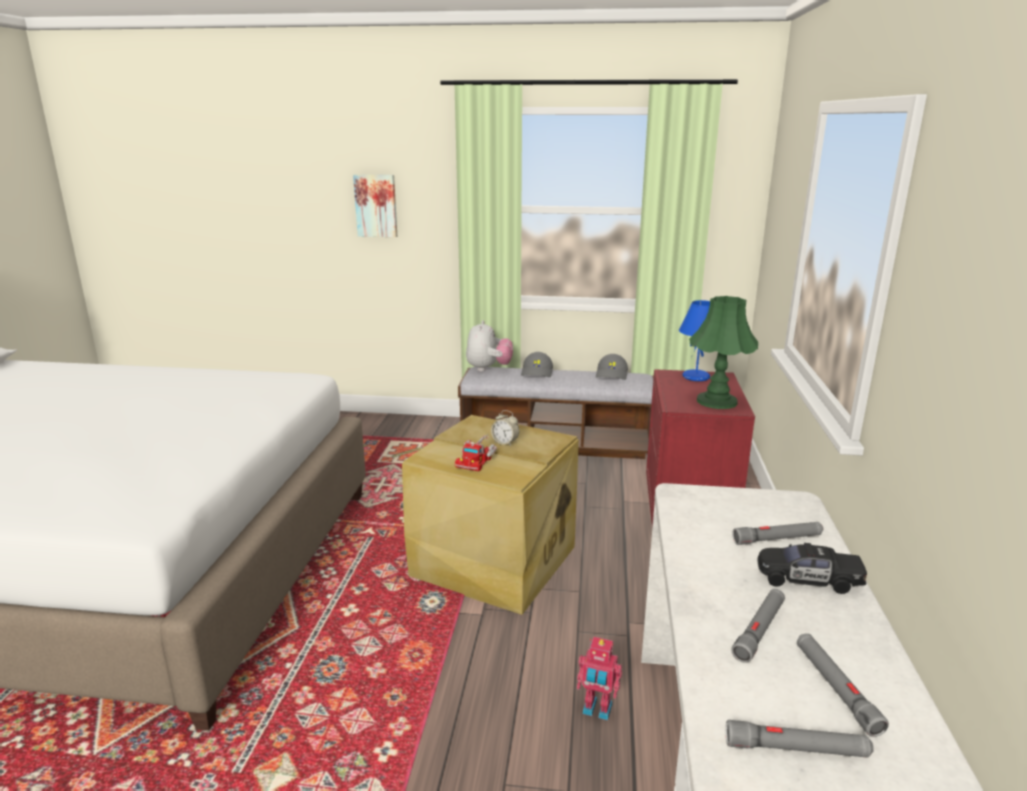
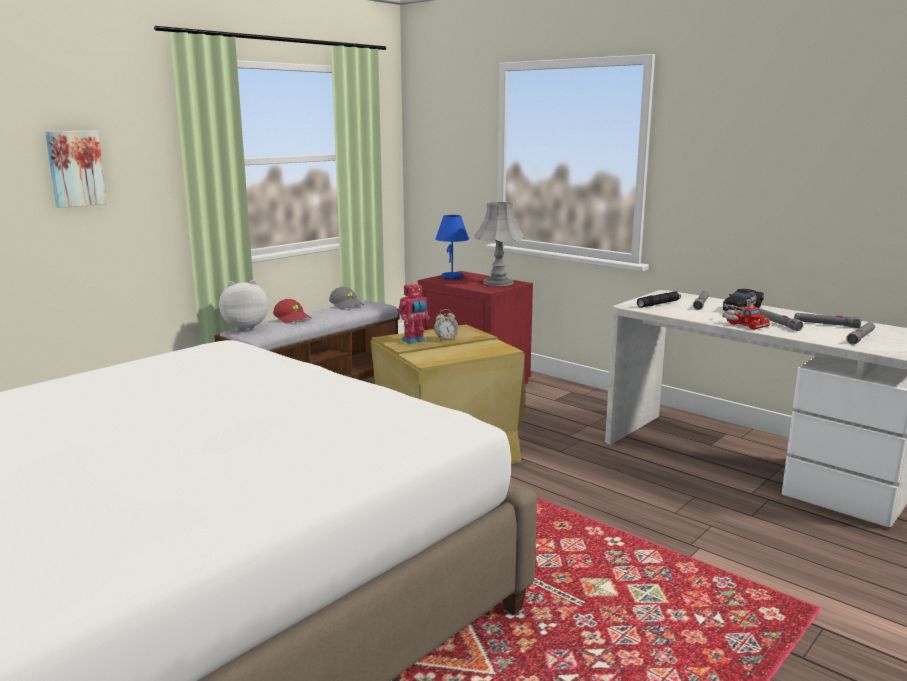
camera: 55 degrees left, 5 degrees down
(476, 459) = (456, 350): toy truck -> toy truck (742, 323)
(488, 369) = (245, 328): plush toy -> plush toy turned 60 degrees counterclockwise
(537, 372) = (293, 318): grey cap -> red cap
(597, 710) = (638, 469): toy robot -> toy robot (414, 341)
(717, 401) = (498, 282): green table lamp -> grey table lamp
(718, 509) = (658, 304): none -> black flashlight

